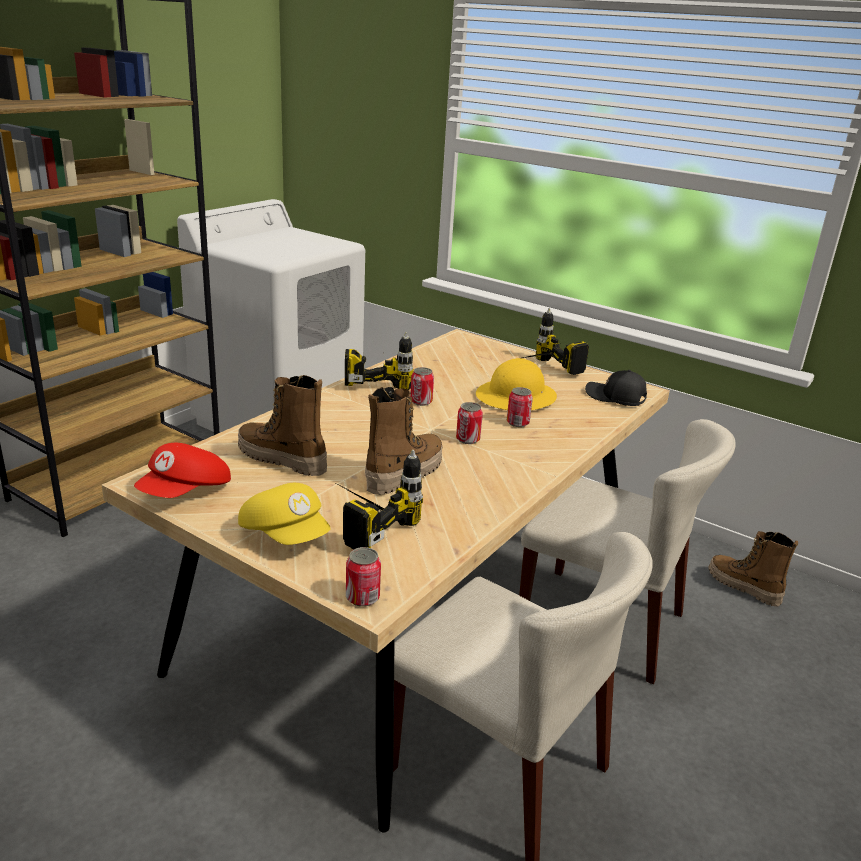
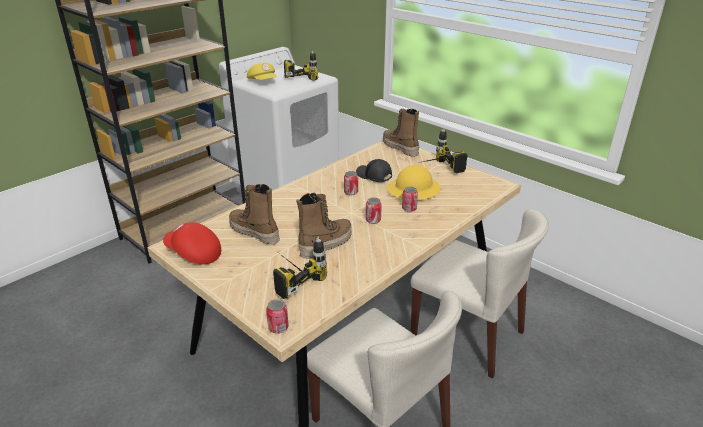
camera: 10 degrees right, 5 degrees up
(186, 492) = (193, 253): red cap -> red cap turned 75 degrees clockwise
(286, 535) = (244, 284): yellow cap -> yellow cap (263, 82)
(379, 379) = (328, 175): power drill -> power drill (303, 76)
(615, 397) = (481, 190): black cap -> black cap (374, 176)
(743, 587) = (571, 315): boot -> boot (400, 148)

